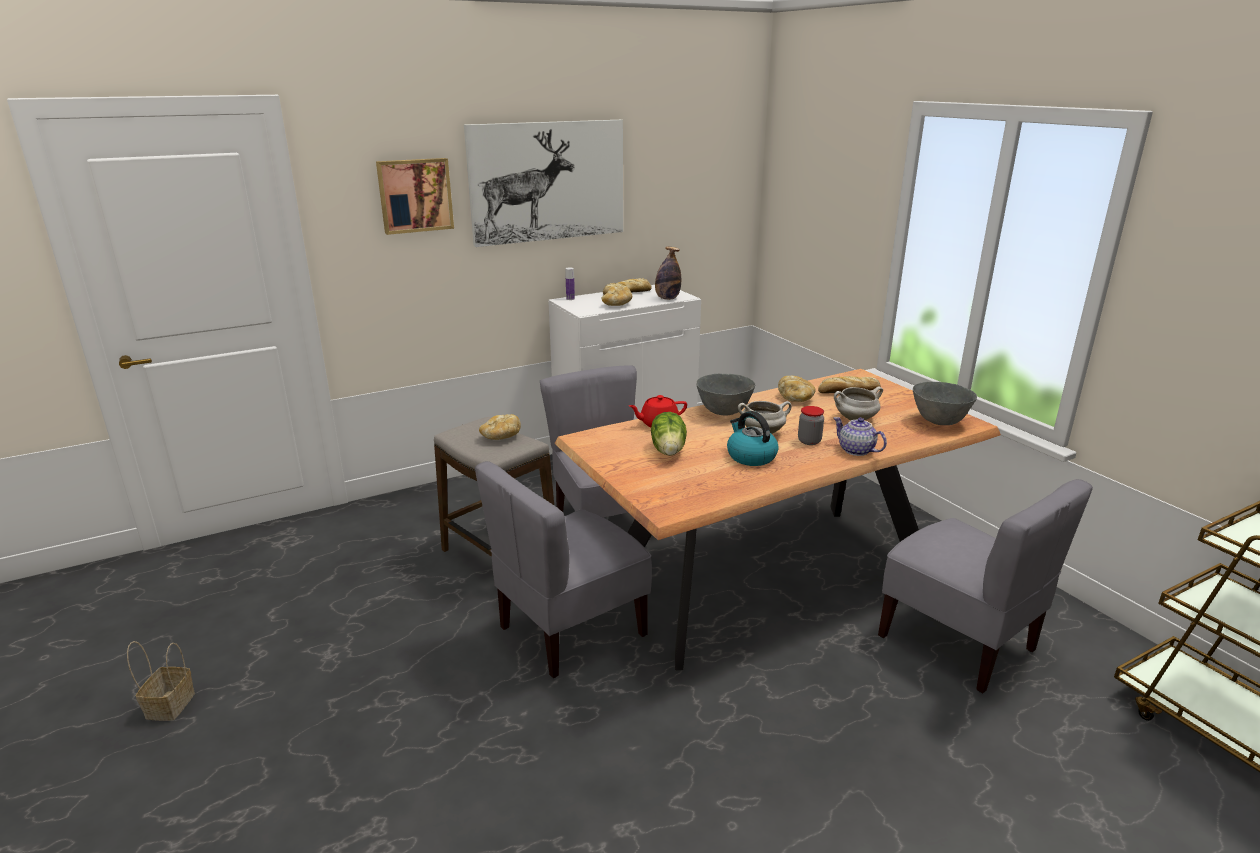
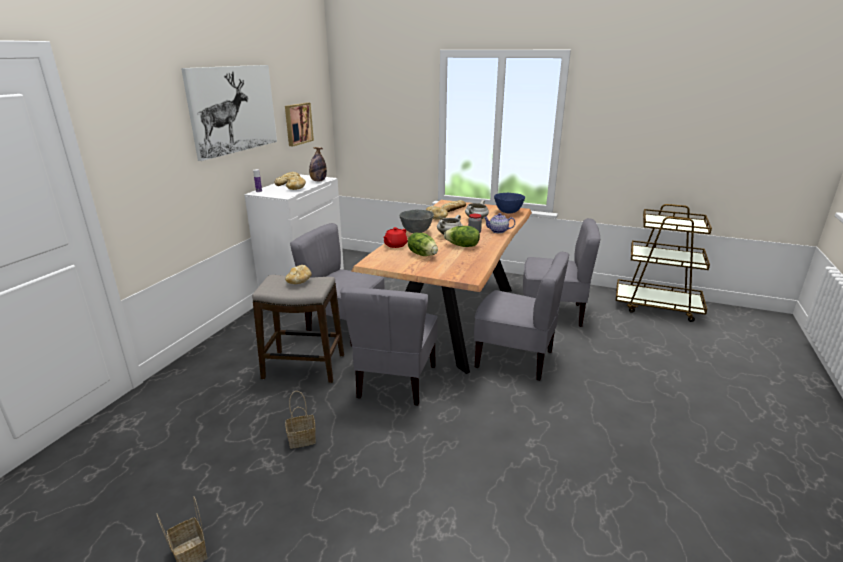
camera: 40 degrees left, 0 degrees up
(387, 646) = (301, 440): none -> basket
(415, 195) = (157, 124): picture -> picture (297, 123)
(750, 456) = (462, 246): kettle -> lettuce
(780, 686) = (515, 358): none -> grey chair
(939, 422) = (508, 212): grey bowl -> blue bowl

